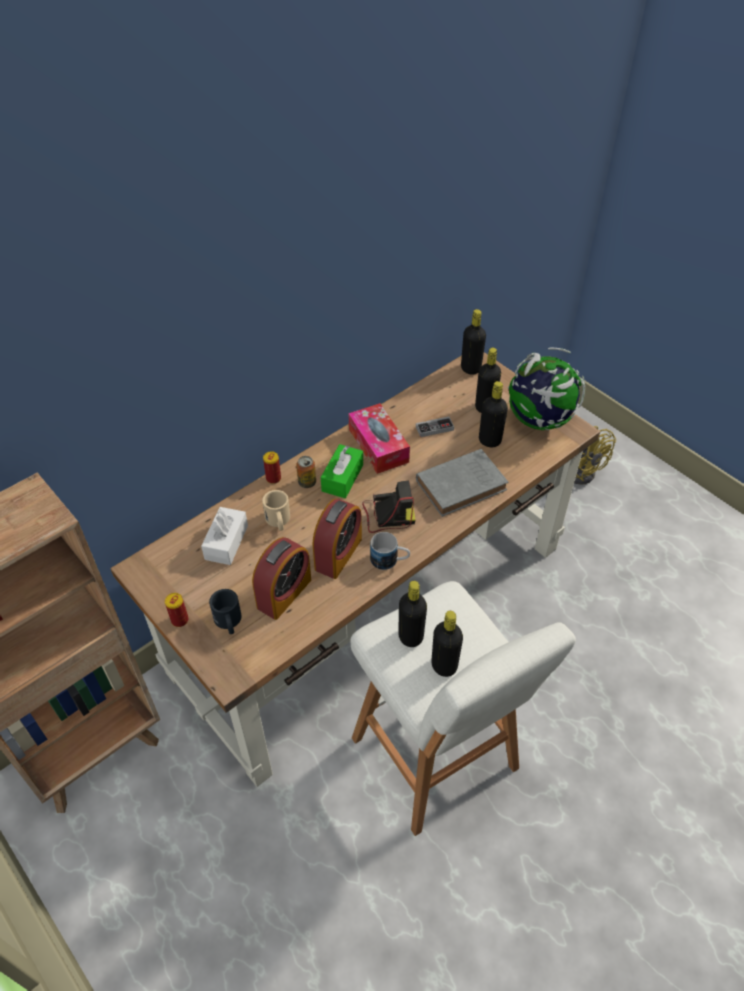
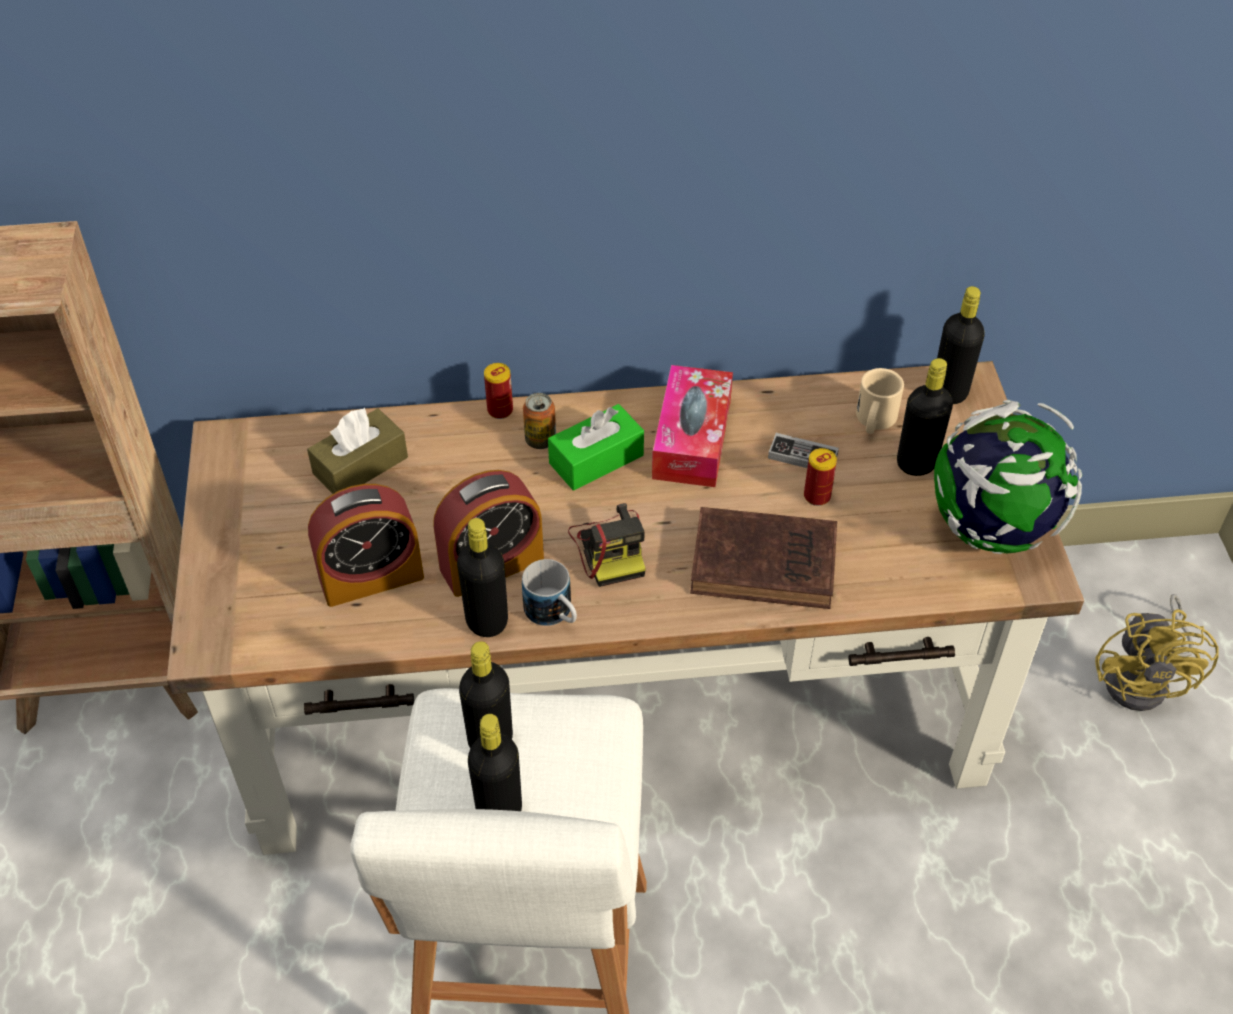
camera: 35 degrees right, 0 degrees up
(180, 620) = (213, 536): can -> can (817, 496)
(226, 542) = (360, 465): white tissue box -> brown tissue box
(229, 622) = (268, 574): black mug -> none
(278, 521) = (453, 474): beige mug -> beige mug (874, 421)
(387, 516) = (610, 548): camera -> camera turned 45 degrees clockwise
(463, 484) = (768, 564): grey book -> brown book
(489, 440) = (874, 519): black bottle -> black bottle (487, 621)

